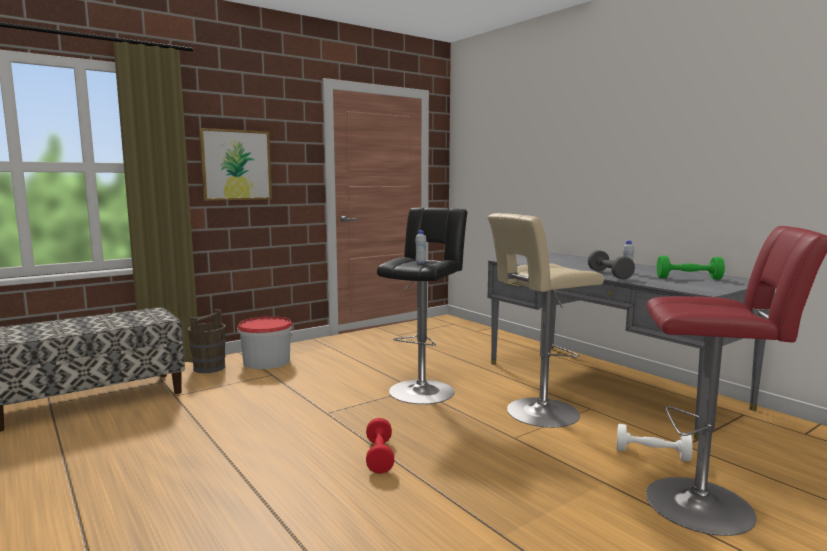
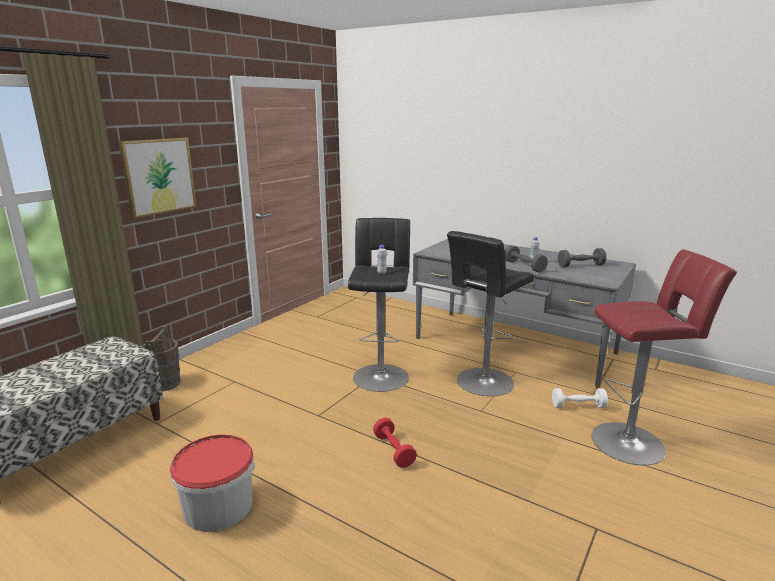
camera: 20 degrees left, 10 degrees up
(266, 361) = (217, 366): bucket -> bucket (218, 506)
(538, 413) = (482, 383): beige stool -> black stool
(688, 278) = (580, 265): green dumbbell -> grey dumbbell

